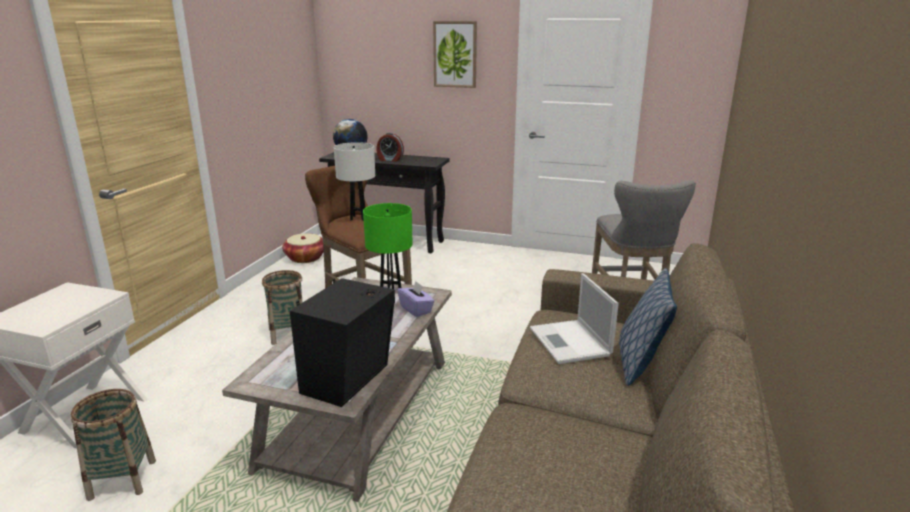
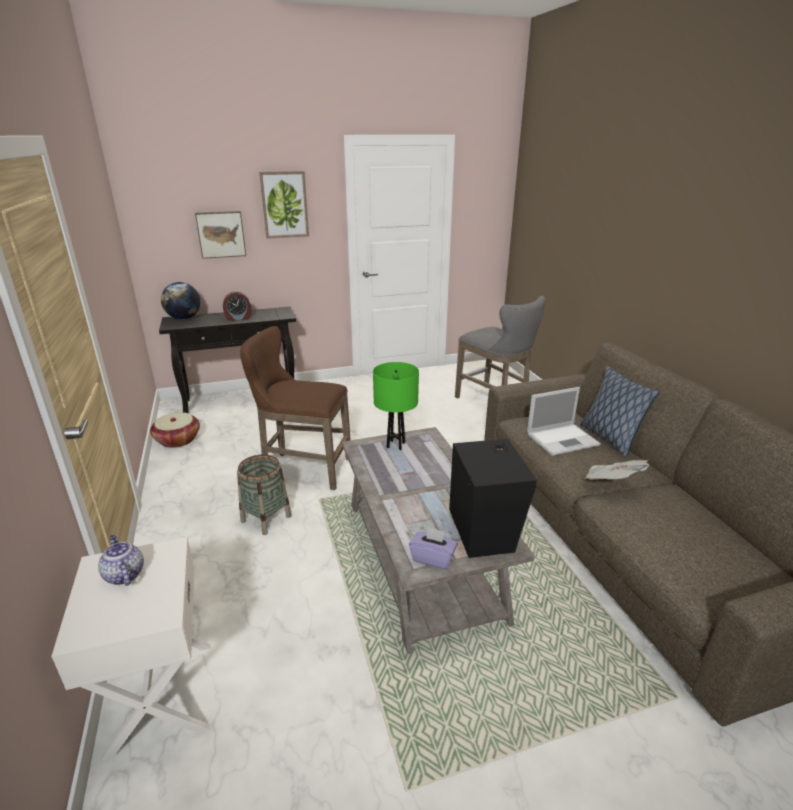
camera: 35 degrees left, 5 degrees up
(66, 299) = (124, 574): none -> teapot
(122, 479) = (300, 727): basket -> none
(358, 218) = (291, 384): white table lamp -> none
(395, 79) = (221, 234): none -> picture
(416, 309) = (437, 452): purple tissue box -> purple tissue box (433, 558)
(556, 399) = (611, 482): none -> newspaper
(570, 342) = (563, 439): laptop -> laptop turned 60 degrees counterclockwise

